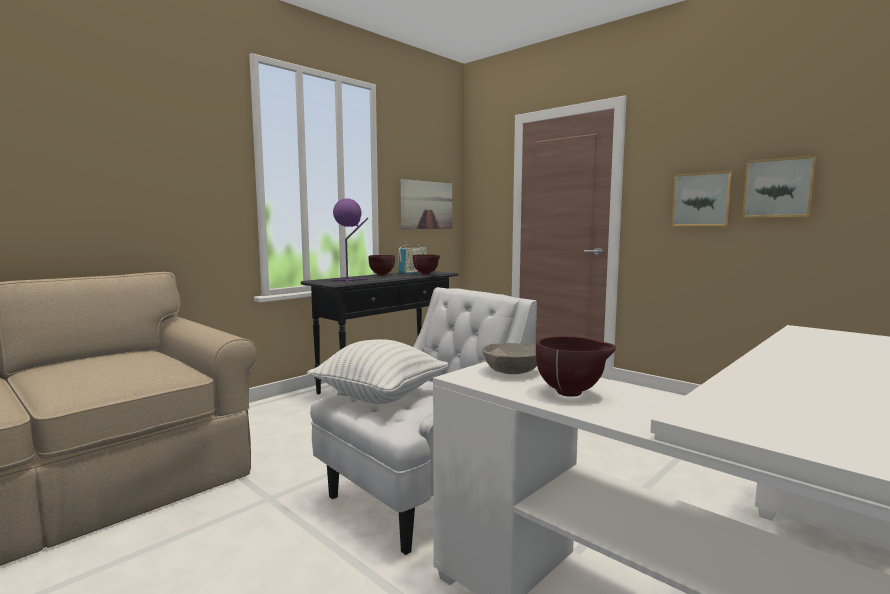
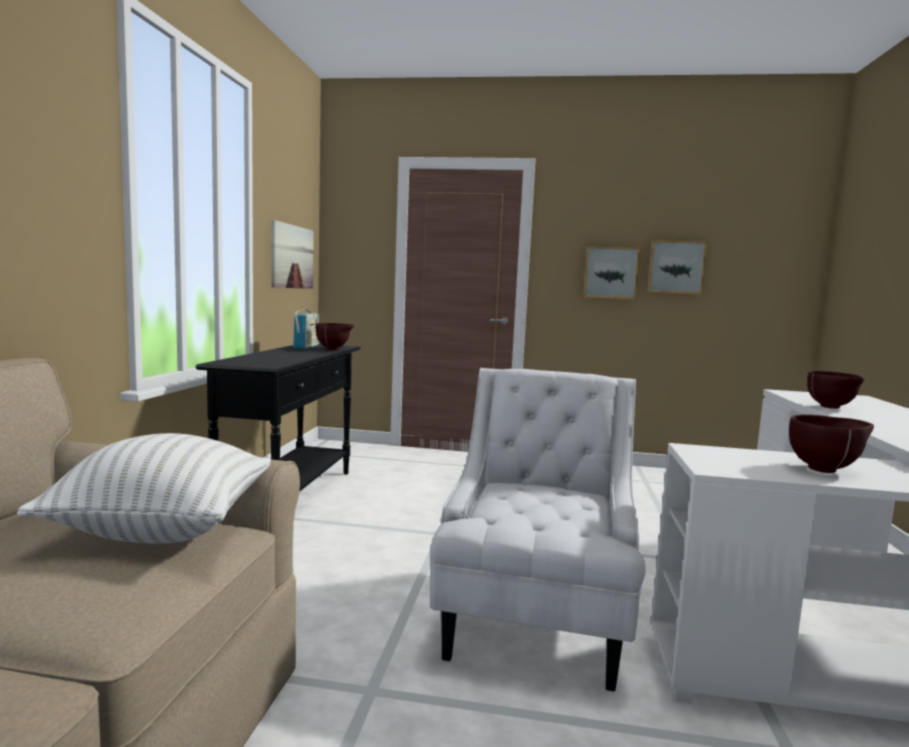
camera: 35 degrees left, 0 degrees up
(350, 280) = (273, 361): purple table lamp -> none
(380, 396) = (512, 511): white pillow -> white pillow (164, 529)
(381, 275) = (280, 352): brown bowl -> brown bowl (832, 407)
(513, 372) = (729, 457): grey bowl -> none

